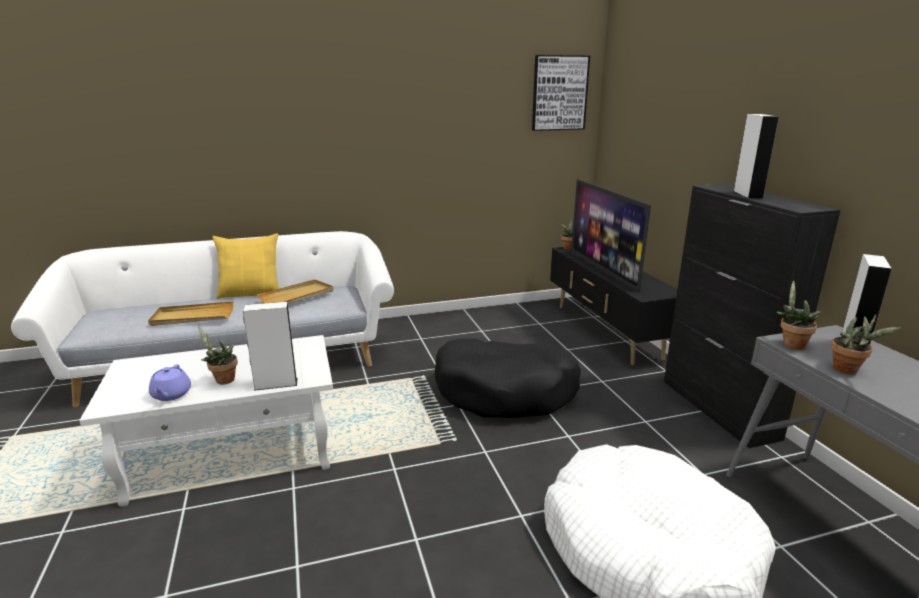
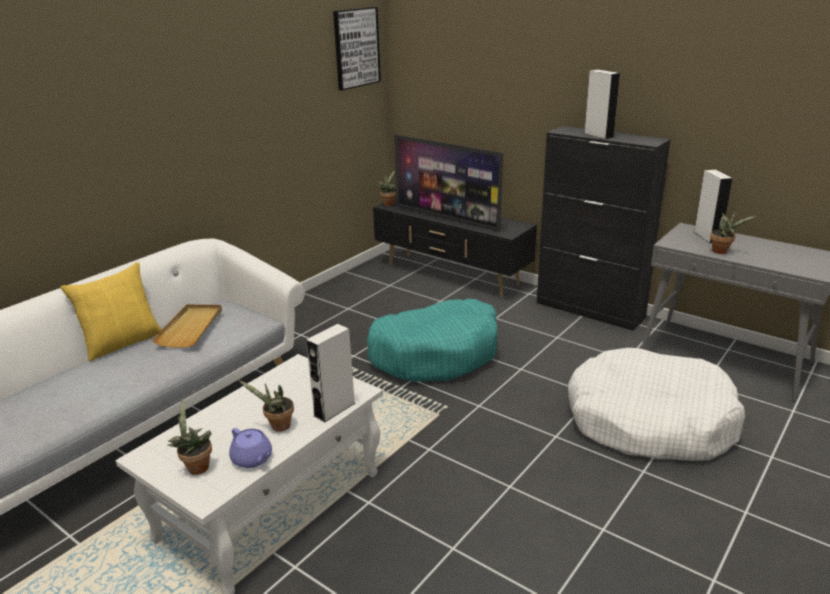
camera: 35 degrees left, 5 degrees up
(192, 317) = (103, 389): beige tray -> none
(505, 391) = (435, 354): black dog bed -> turquoise dog bed
(791, 344) = (676, 243): potted plant -> potted plant (196, 467)

